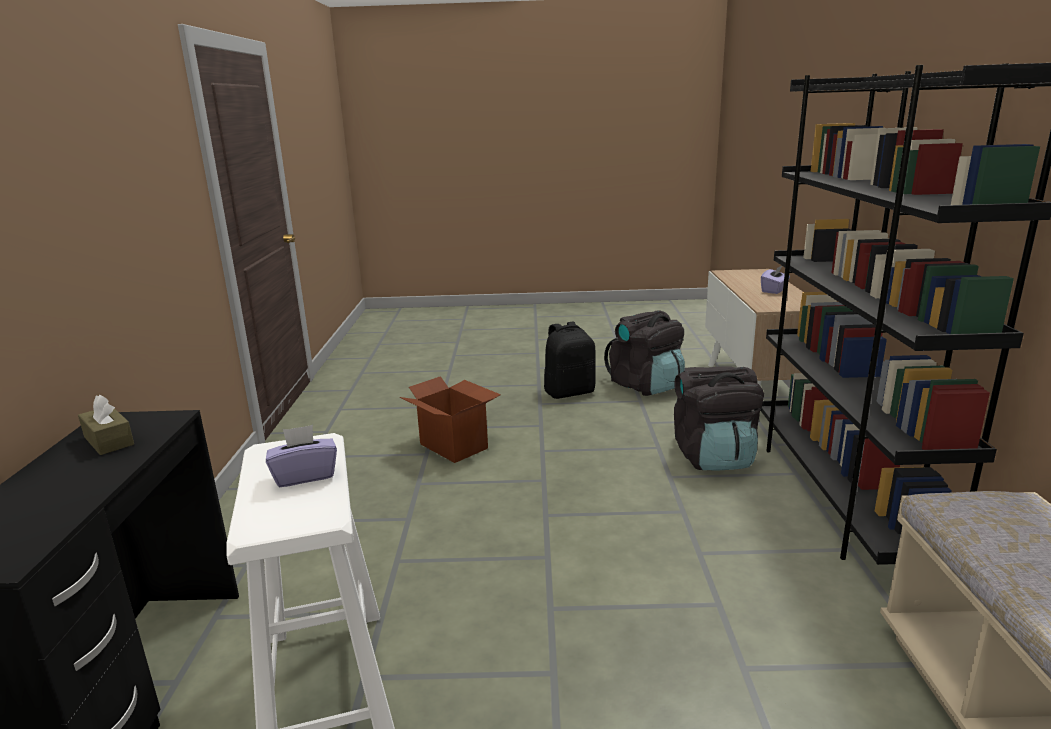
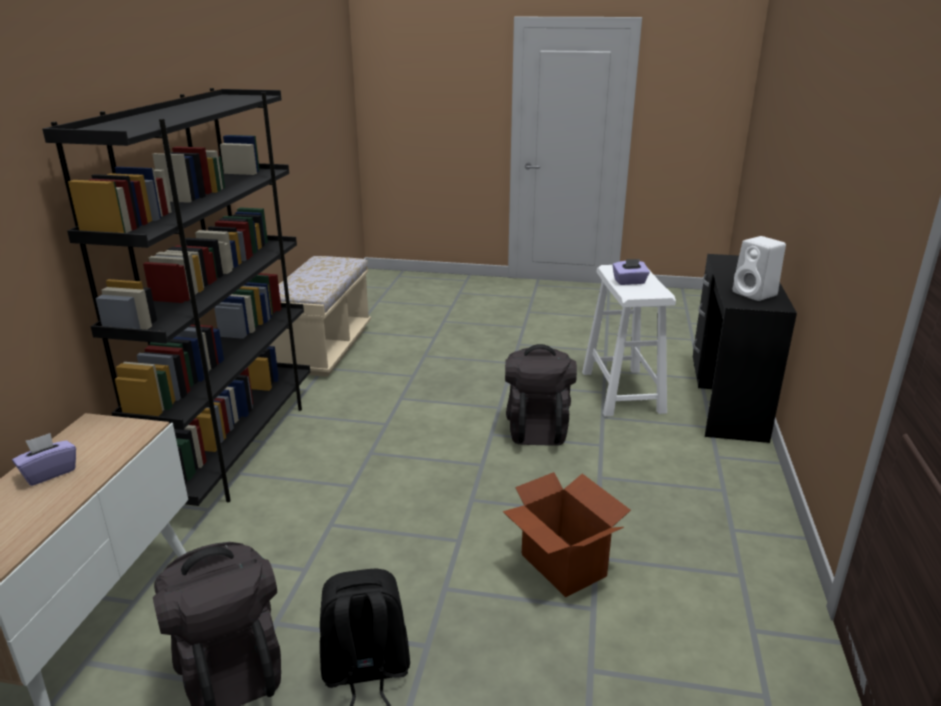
camera: 170 degrees left, 5 degrees up
(109, 440) = (756, 294): brown tissue box -> white speaker
(713, 457) = (288, 502): black backpack -> black backpack (537, 428)

